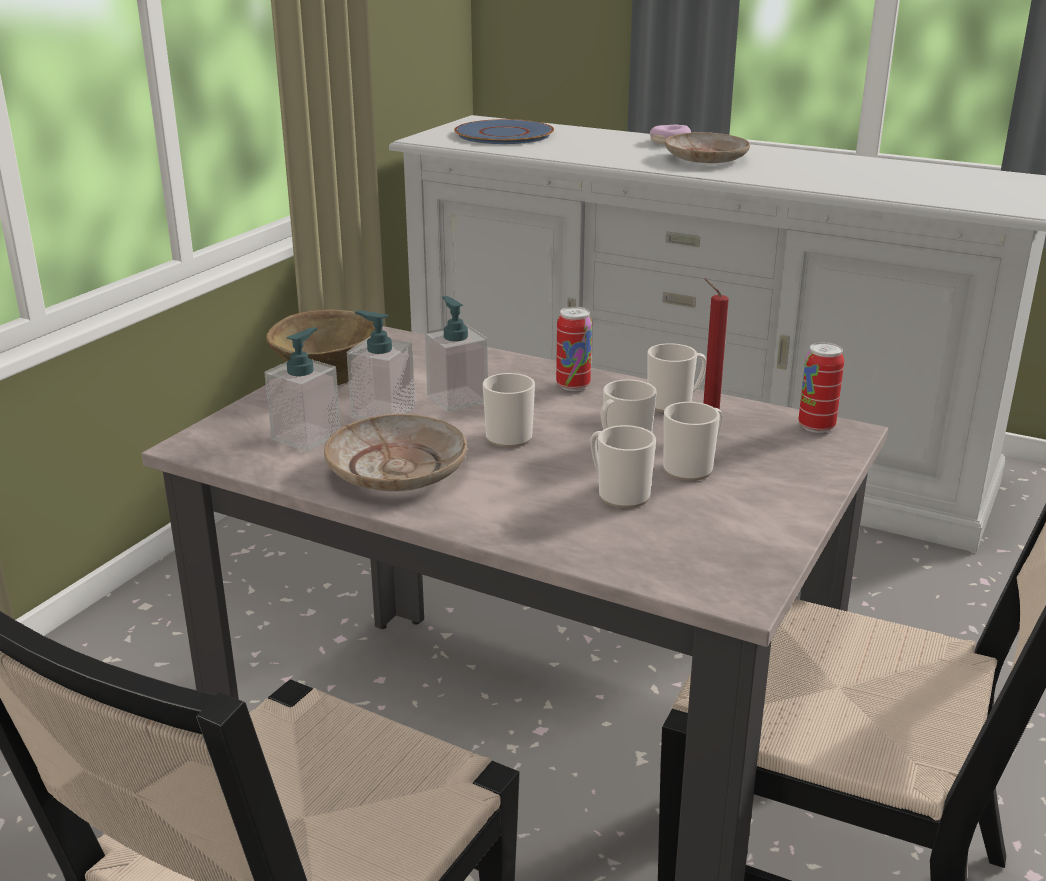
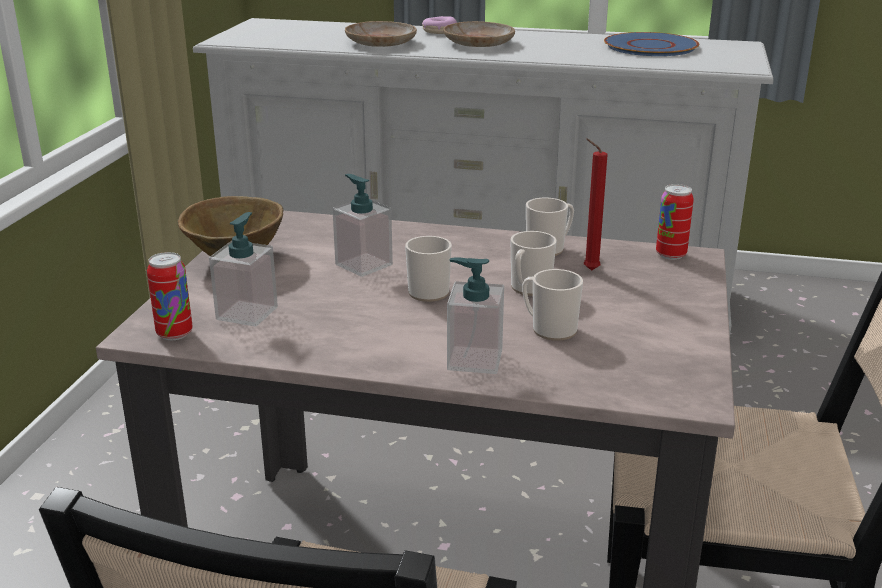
camera: 15 degrees left, 0 degrees up
(383, 412) = (304, 284): soap dispenser -> soap dispenser (474, 360)
(397, 470) = (348, 333): beige plate -> beige plate (381, 43)
(503, 134) = (292, 33): blue plate -> blue plate (650, 46)
(573, 385) = (456, 242): can -> can (174, 333)
(692, 468) = (595, 300): mug -> none

